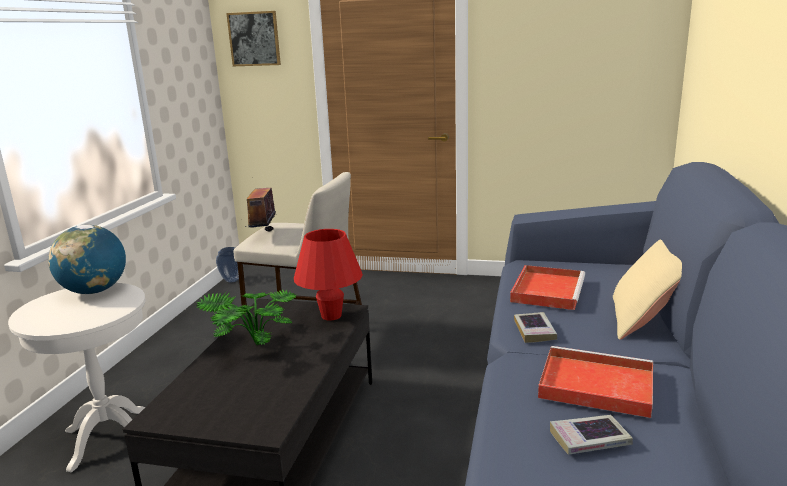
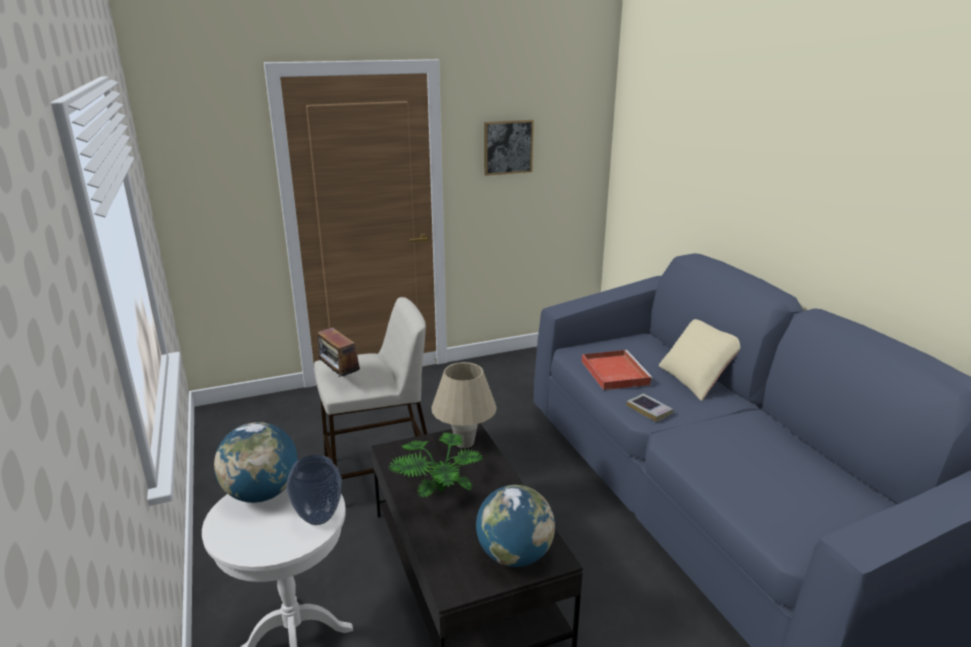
camera: 35 degrees left, 5 degrees up
(232, 280) = (208, 429): vase -> vase (318, 517)
(238, 413) = (514, 555): none -> globe
(254, 39) = (200, 148): picture -> picture (508, 147)
(331, 316) = (464, 442): red table lamp -> beige table lamp
(589, 439) = (768, 479): book -> none
(593, 385) = (729, 440): red tray -> none

